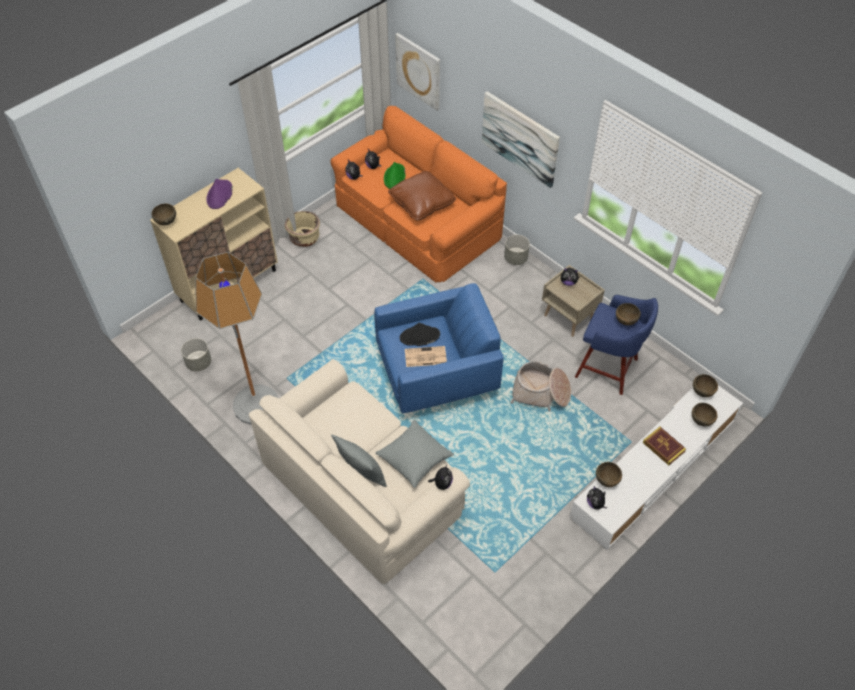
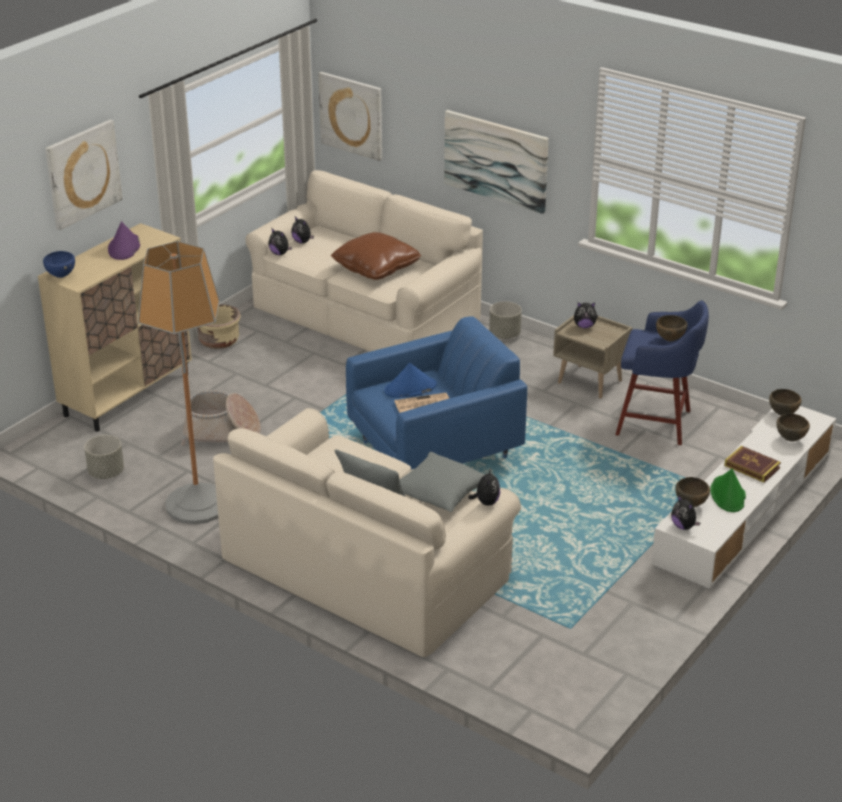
camera: 10 degrees left, 20 degrees down
(166, 222) = (61, 276): brown bowl -> blue bowl
(184, 143) = (82, 173): none -> picture
(394, 177) = (333, 248): green hat -> green hat (728, 495)
(418, 222) = (366, 313): orange sofa -> beige sofa
(419, 336) = (410, 388): black hat -> blue hat
(541, 393) = (576, 454): basket -> basket (222, 432)

